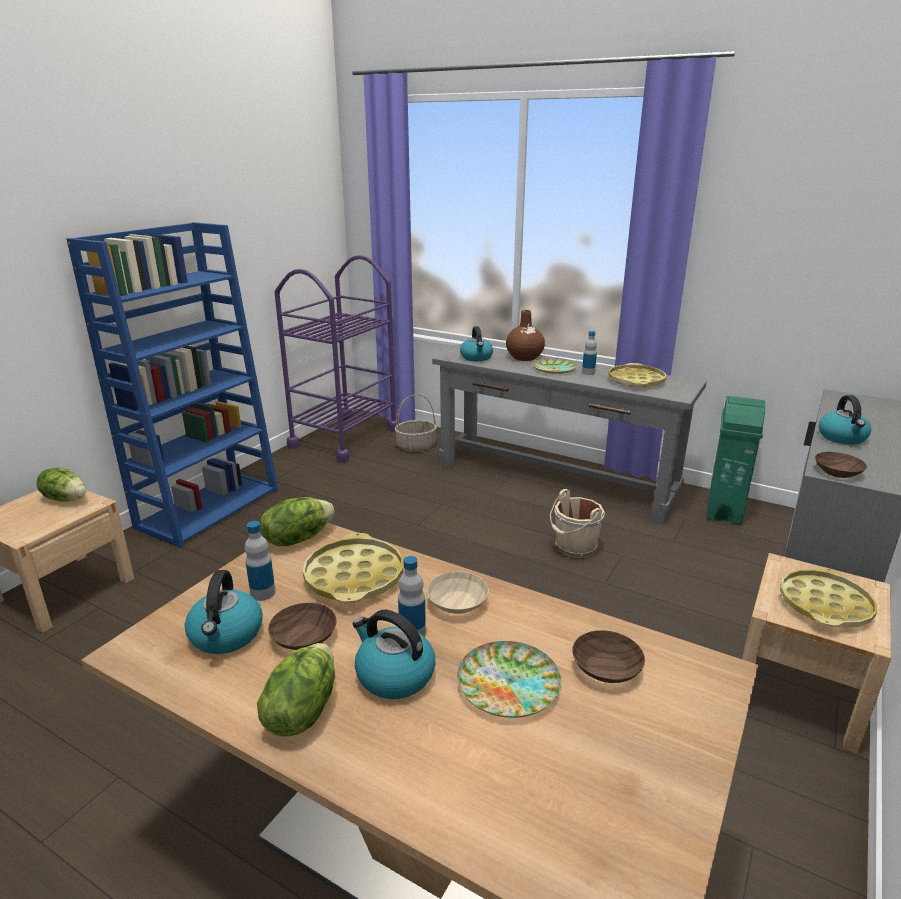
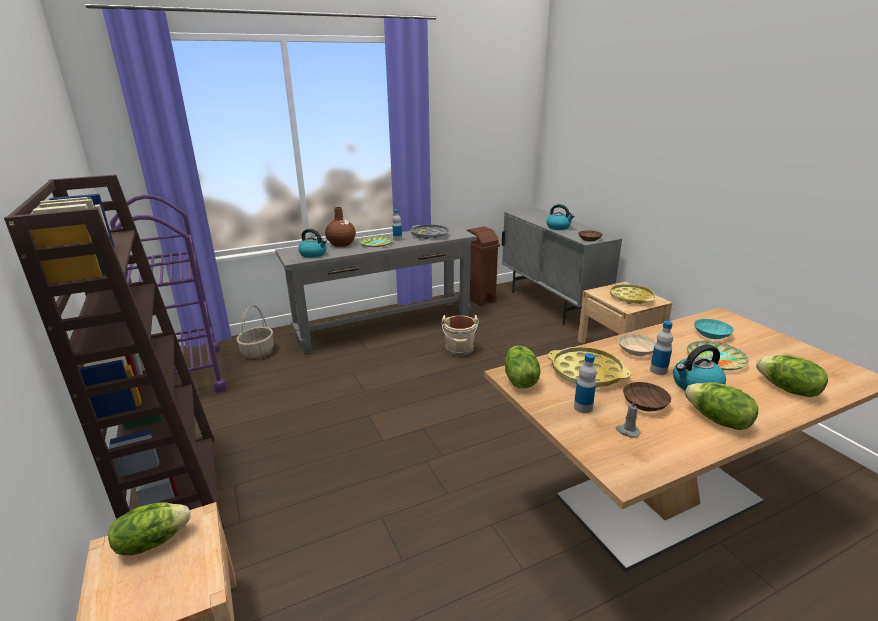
camera: 55 degrees left, 0 degrees up
(209, 507) = (176, 490): blue bookcase -> brown bookcase
(226, 635) = (627, 431): kettle -> grey candle
(468, 786) = (787, 389): none -> lettuce
(604, 668) = (711, 335): brown bowl -> turquoise bowl
(636, 381) = (429, 235): yellow tray -> grey tray
(724, 510) = (478, 298): green trash can -> brown trash can

